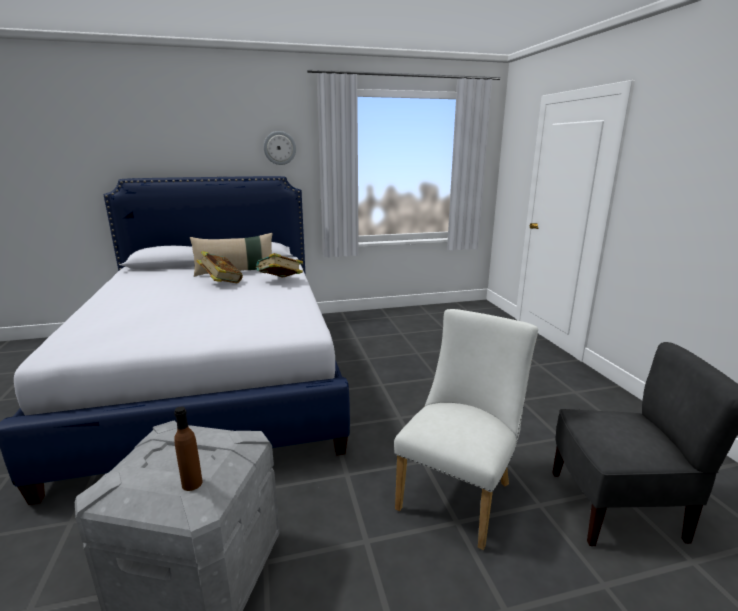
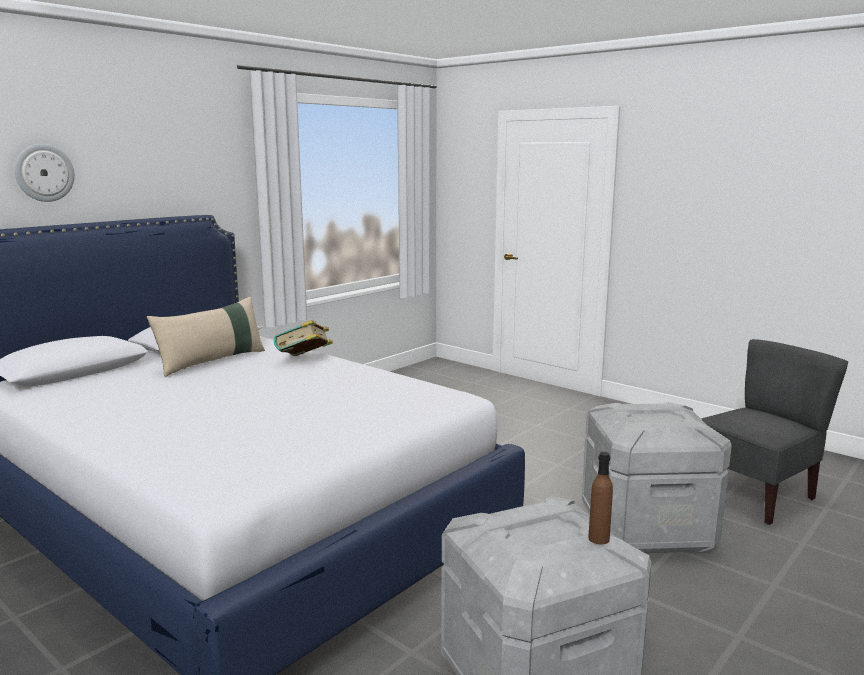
camera: 35 degrees left, 5 degrees down
(221, 283) = (228, 377): book -> none
(279, 148) = (197, 173): wall clock -> wall clock (44, 172)
(459, 492) = (647, 527): white chair -> grey storage box

